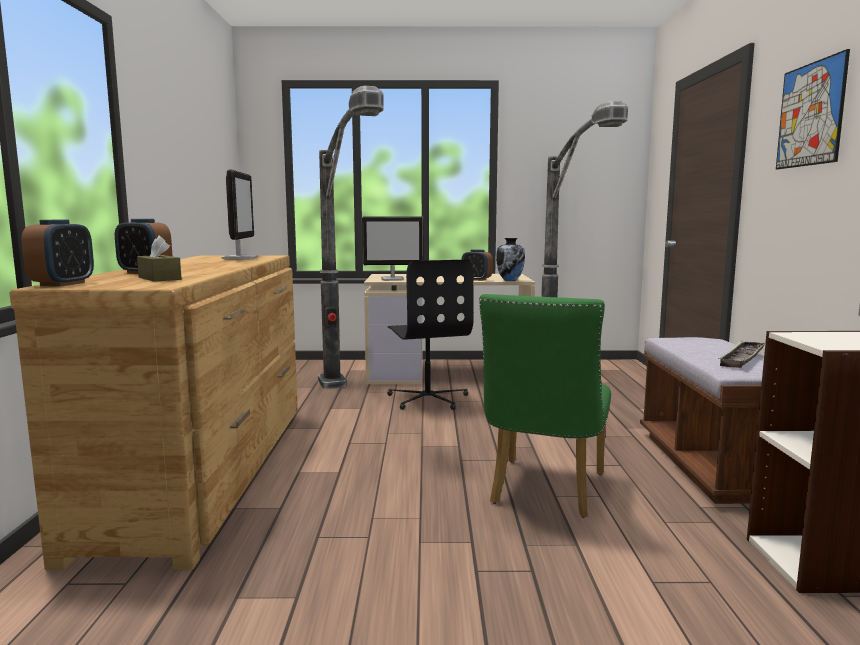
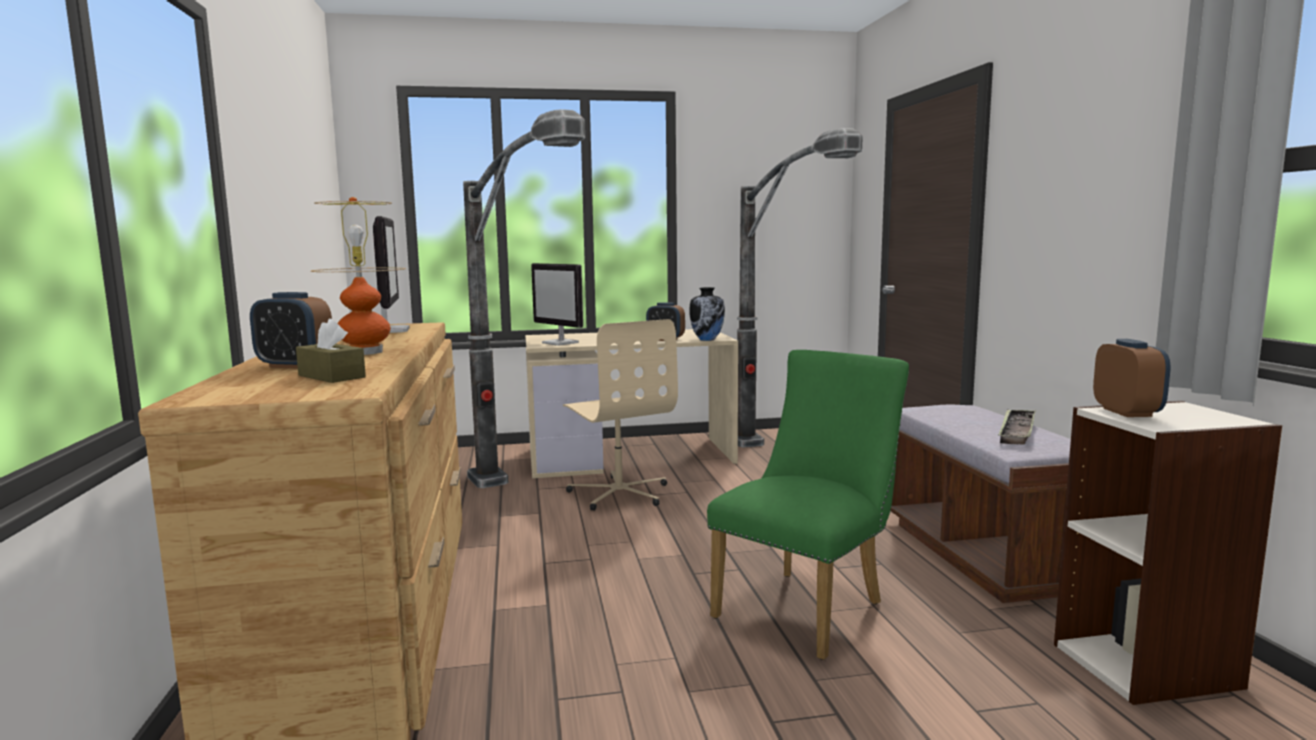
camera: 10 degrees left, 0 degrees up
(63, 284) = (206, 394): alarm clock -> alarm clock (1127, 412)
(204, 268) = (365, 352): none -> table lamp
(393, 279) = (561, 343): monitor -> monitor turned 60 degrees clockwise
(428, 399) = (619, 493): black office chair -> beige office chair
(543, 492) = (808, 607): green chair -> green chair turned 150 degrees counterclockwise
(810, 114) = (1072, 150): picture -> none

